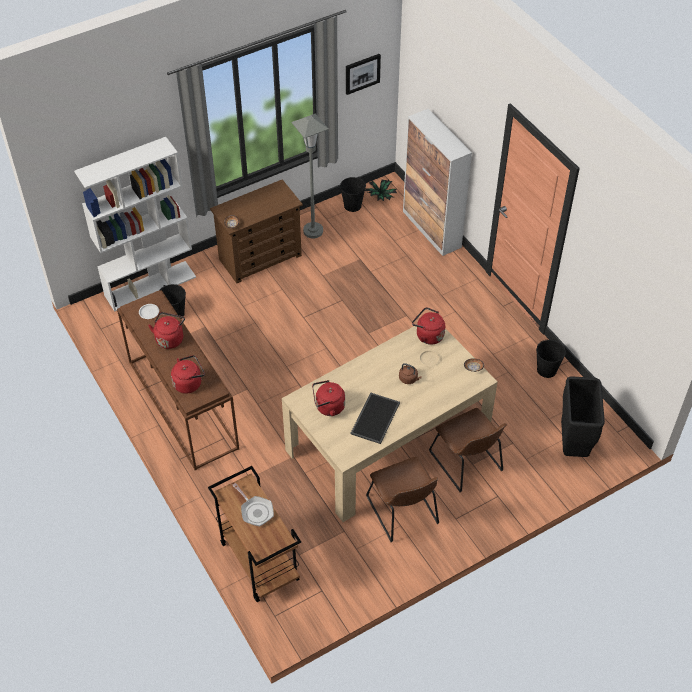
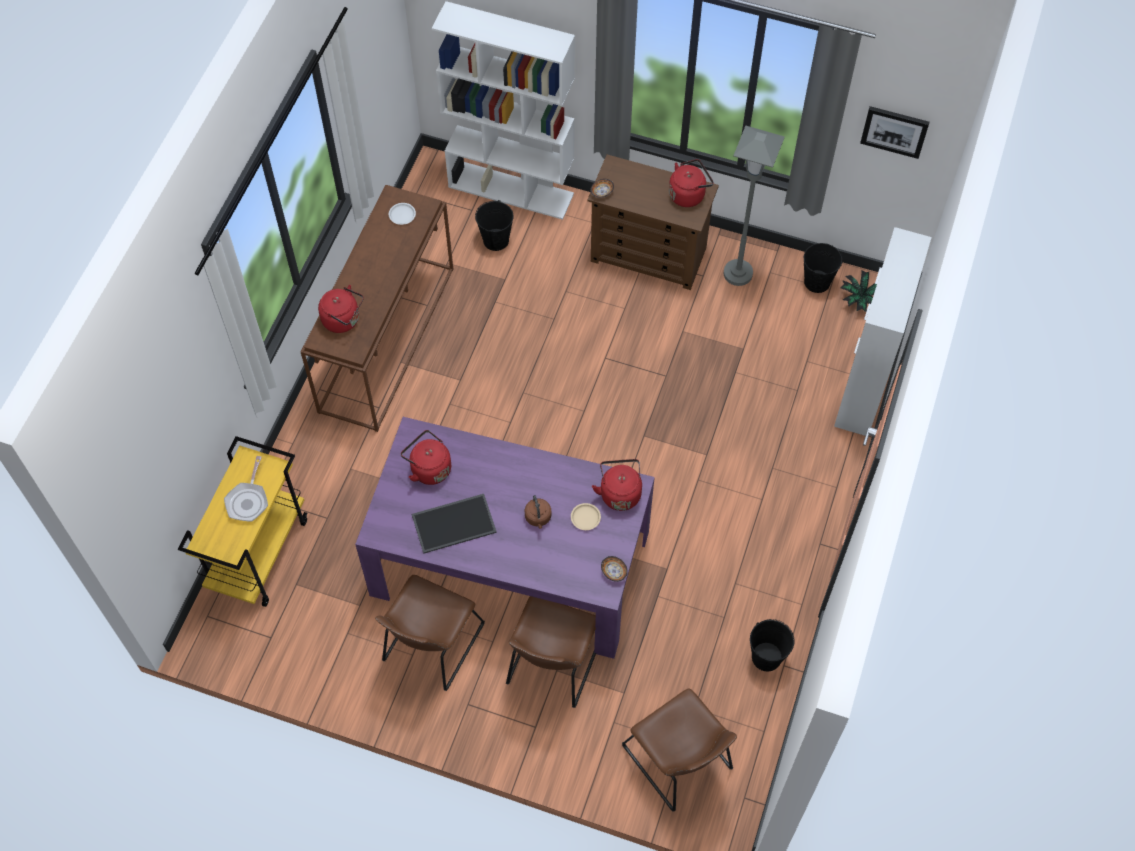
camera: 50 degrees right, 10 degrees up
(170, 338) = (385, 259): red kettle -> red kettle (688, 194)
(258, 561) = (258, 552): brown cart -> yellow cart
(387, 441) = (511, 563): beige dining table -> purple dining table
(573, 445) = (680, 761): black trash can -> brown chair

